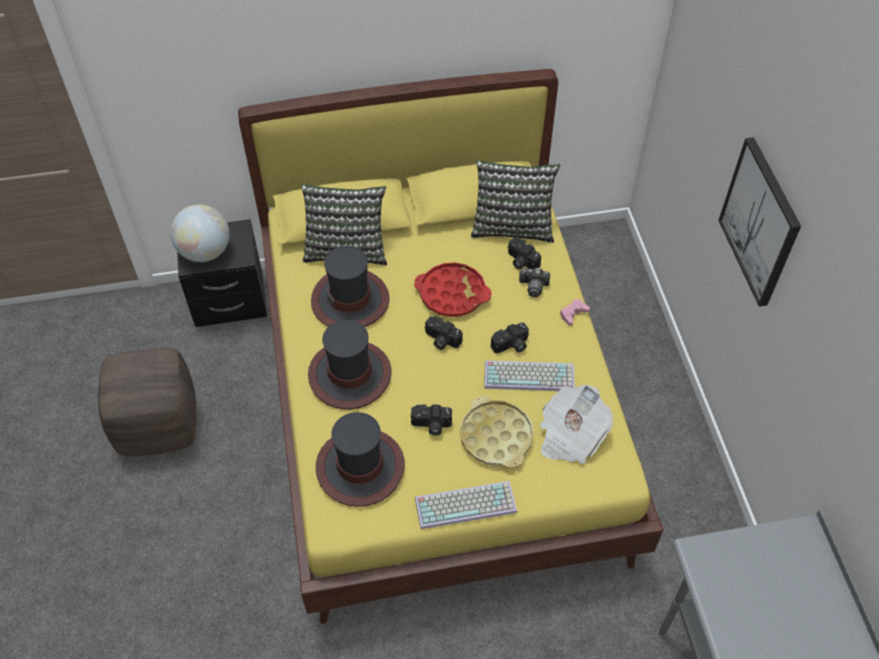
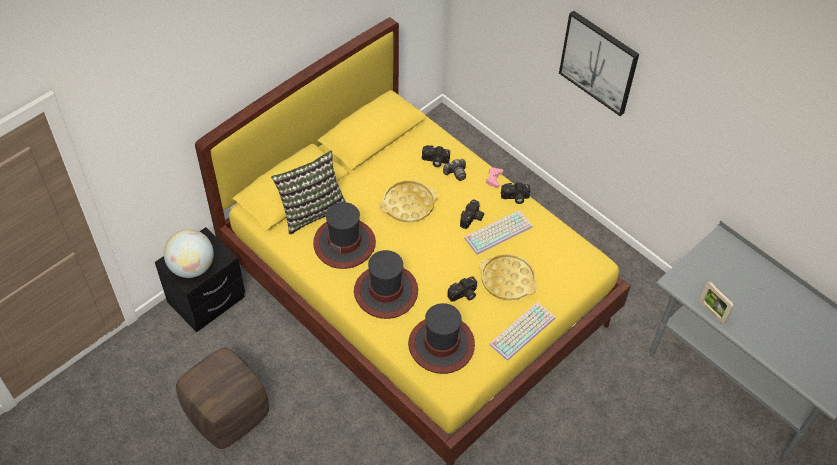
camera: 35 degrees left, 0 degrees up
(441, 340) = (425, 238): camera -> camera (515, 198)
(452, 294) = (408, 205): red tray -> yellow tray
(512, 225) = (410, 139): pillow -> none
(570, 435) = (550, 255): newspaper -> none
(718, 620) = (712, 312): none -> picture frame

